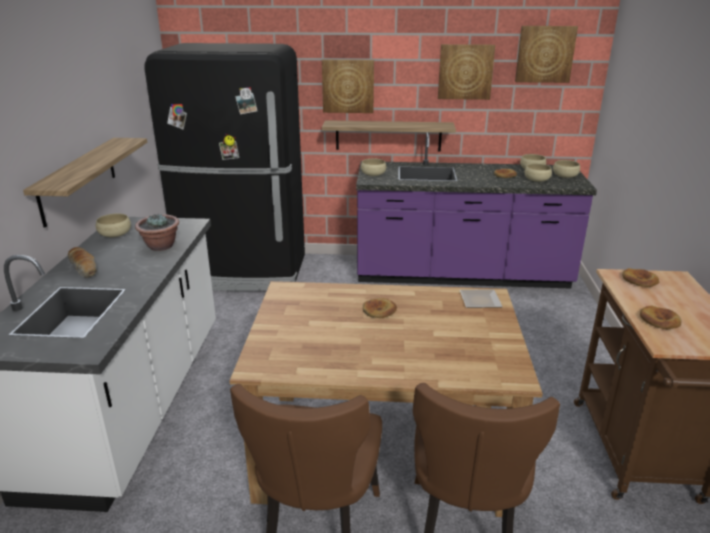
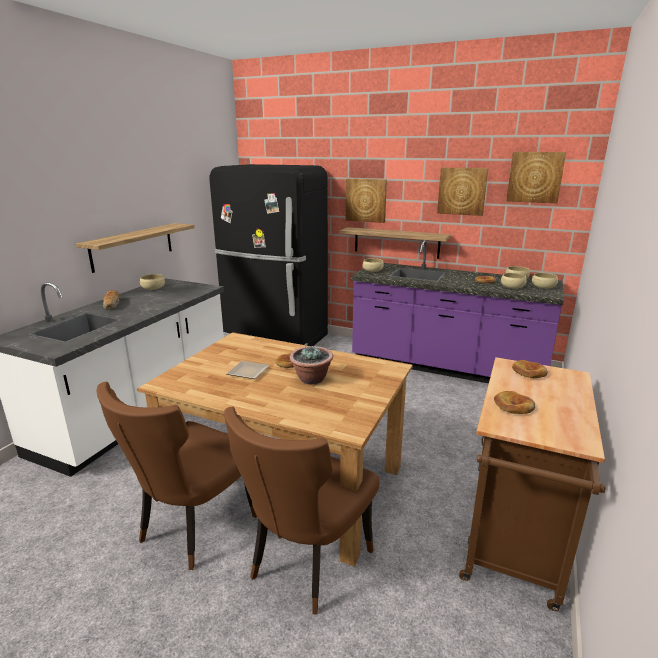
camera: 20 degrees right, 5 degrees down
(161, 246) = (172, 298): potted plant -> potted plant (311, 379)
(481, 300) = (380, 369): plate -> plate (250, 371)

